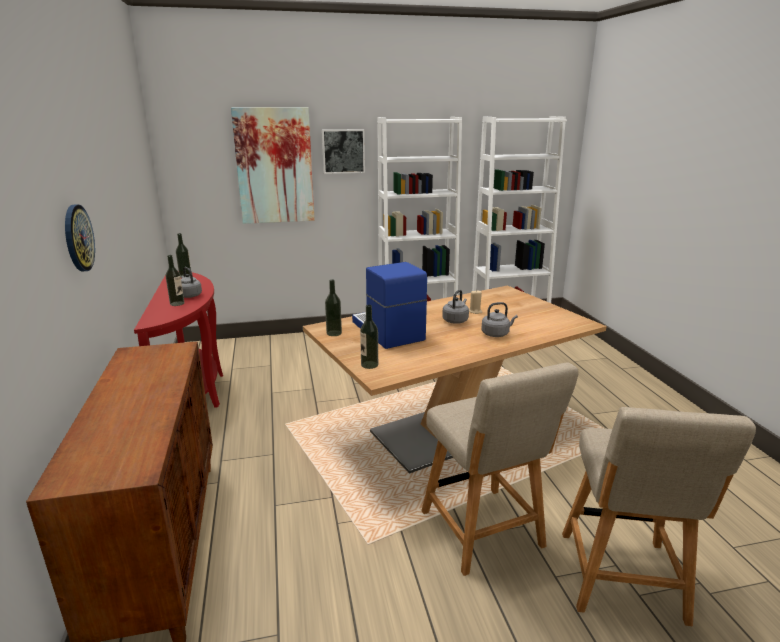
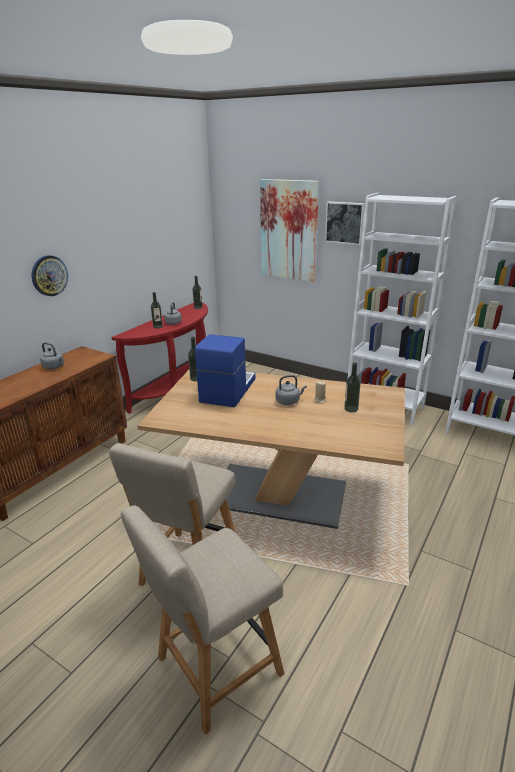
camera: 45 degrees right, 5 degrees up
(369, 365) = (169, 409): bottle -> bottle (351, 409)
(496, 334) = (292, 425): grey kettle -> grey kettle (54, 367)

